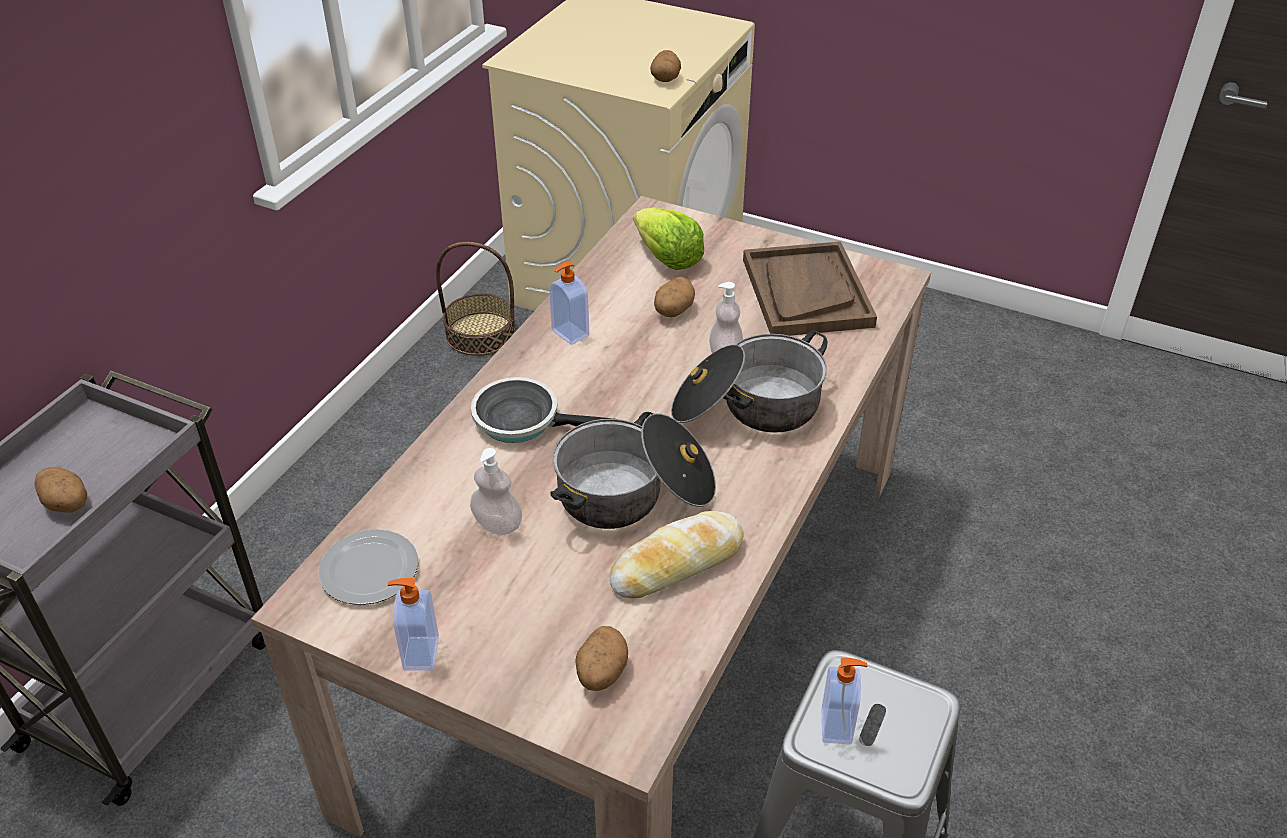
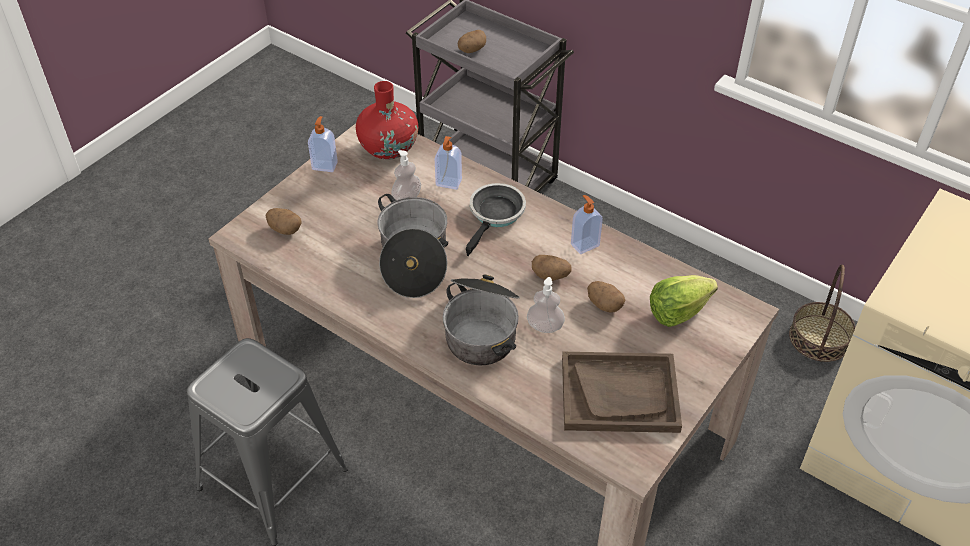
camera: 100 degrees right, 5 degrees up
(367, 570) = (388, 148): plate -> red vase
(665, 78) = (927, 309): potato -> potato (550, 276)
(677, 563) = (350, 270): bread -> none
(838, 726) = (250, 364): soap dispenser -> soap dispenser (448, 183)

